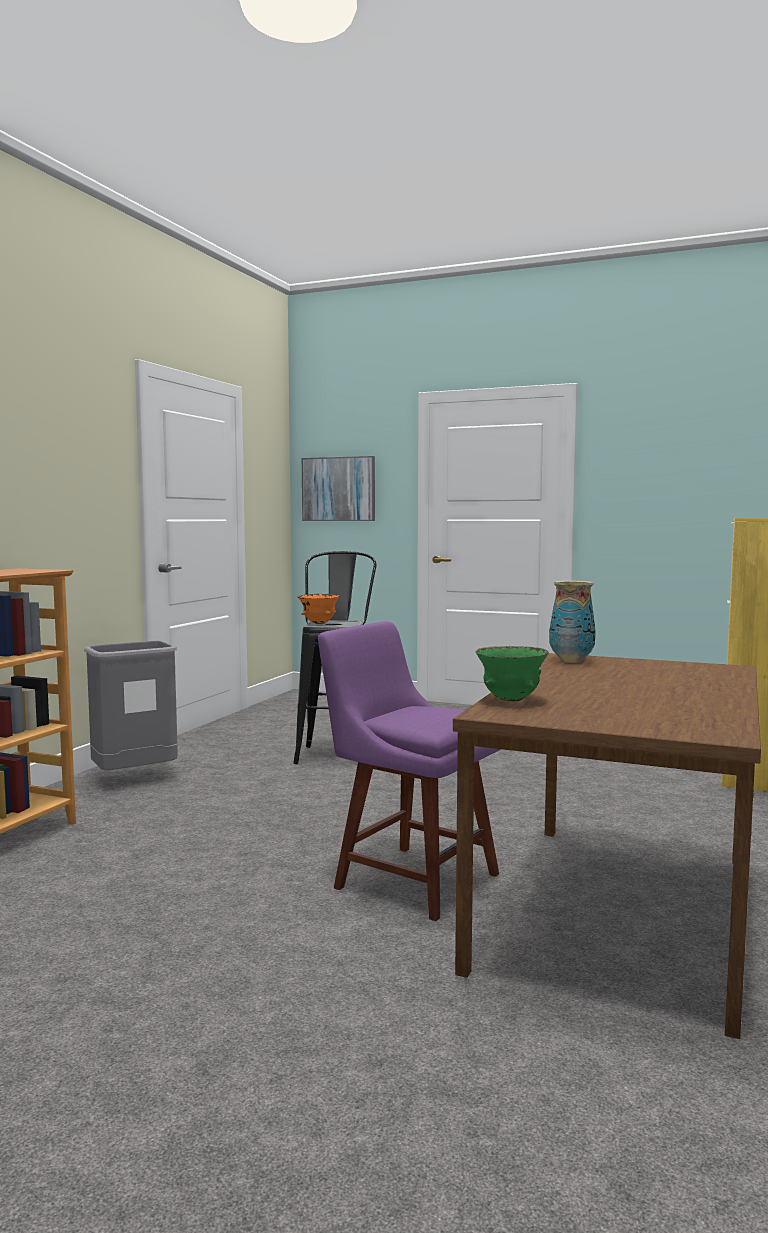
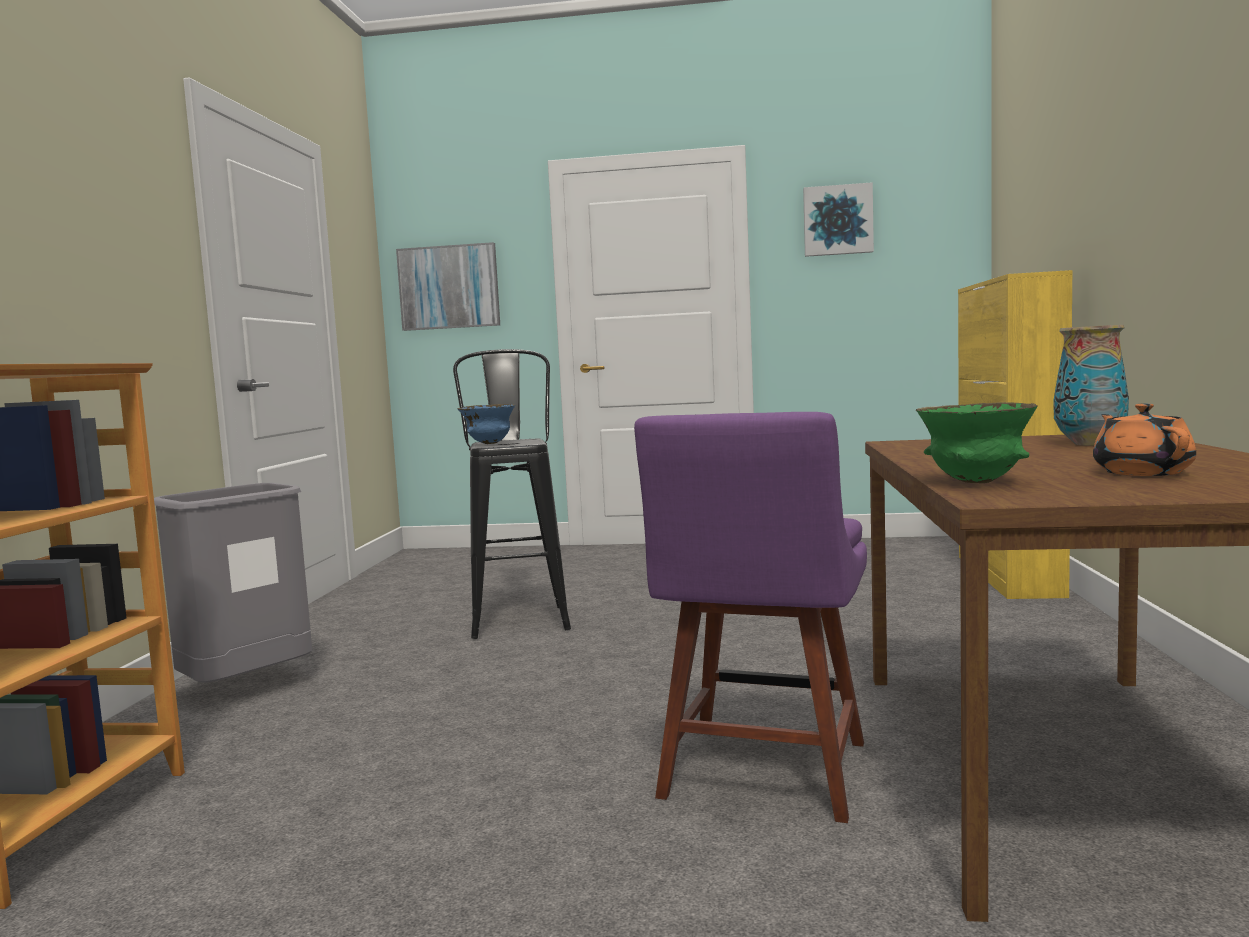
camera: 15 degrees left, 0 degrees up
(319, 623) = (489, 444): orange bowl -> blue bowl
(410, 878) = (762, 775): purple chair -> purple chair turned 90 degrees counterclockwise
(571, 661) = (918, 444): vase -> vase (1089, 444)
(629, 705) = (1141, 472): none -> orange teapot
(652, 448) = (837, 220): none -> picture

